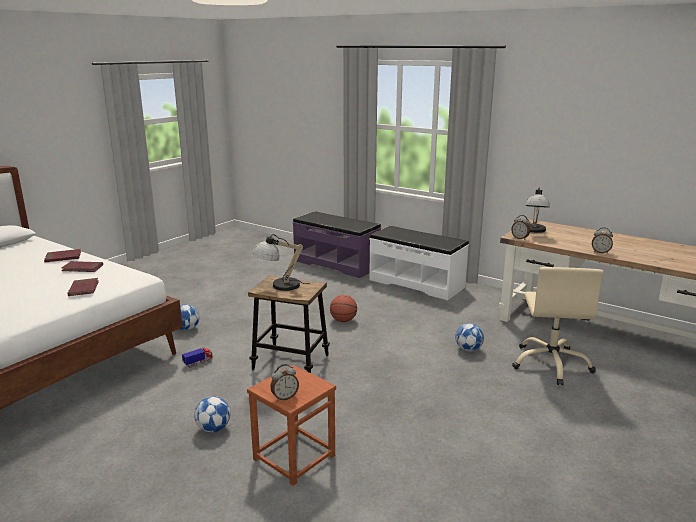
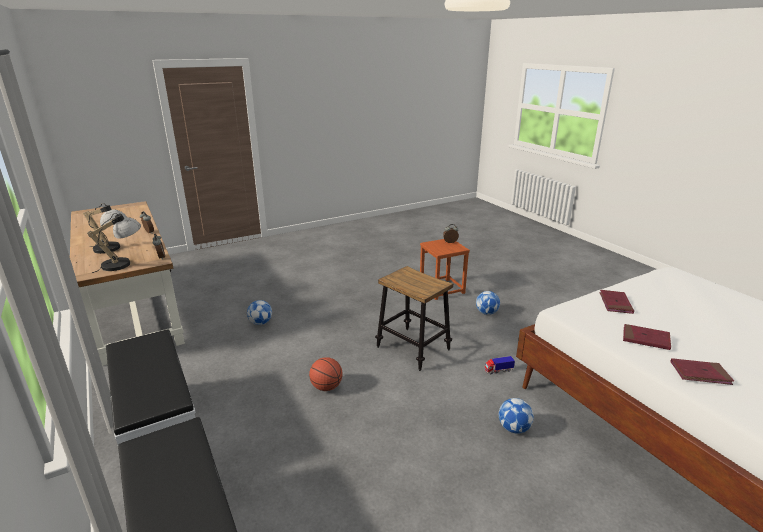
camera: 155 degrees left, 5 degrees up
(278, 286) = (423, 285): table lamp -> table lamp (113, 249)
(551, 364) = (227, 298): beige office chair -> none

